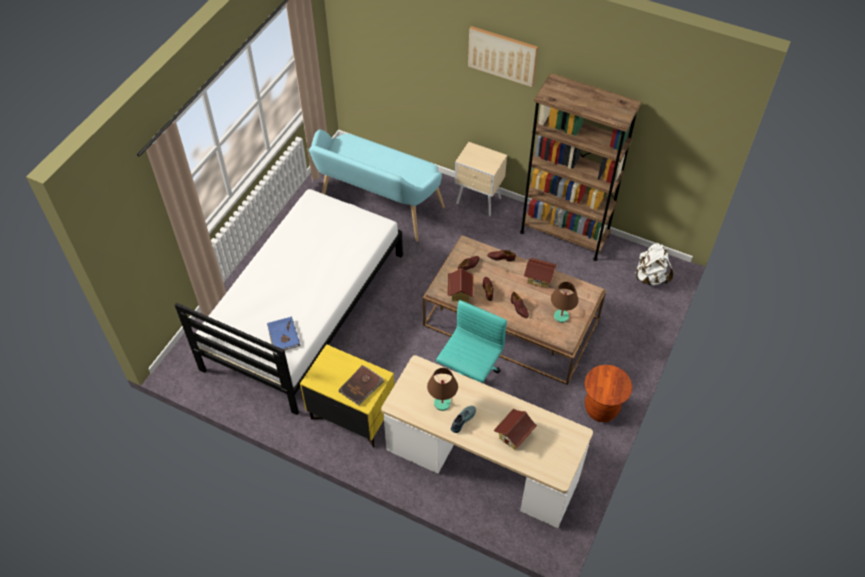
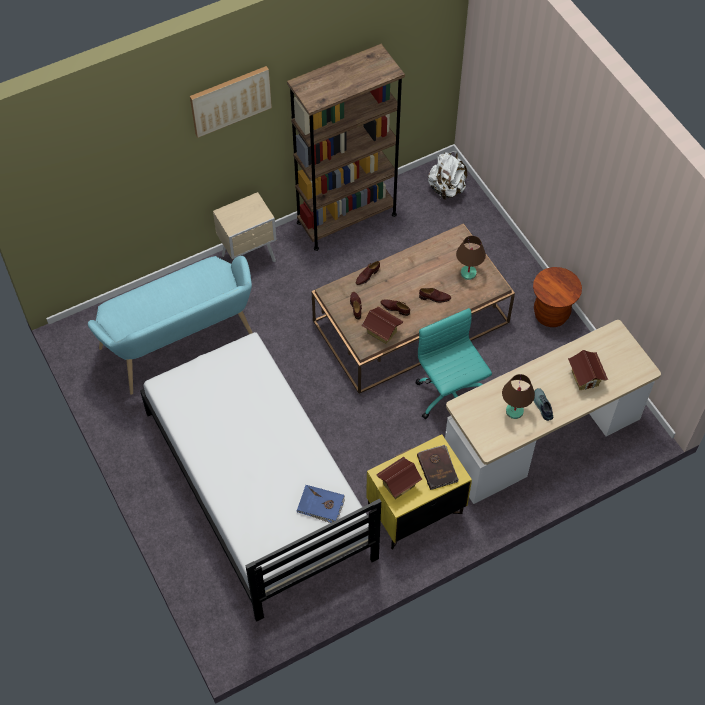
camera: 55 degrees left, 5 degrees up
(539, 279) = (415, 263): toy house -> toy house (398, 484)

